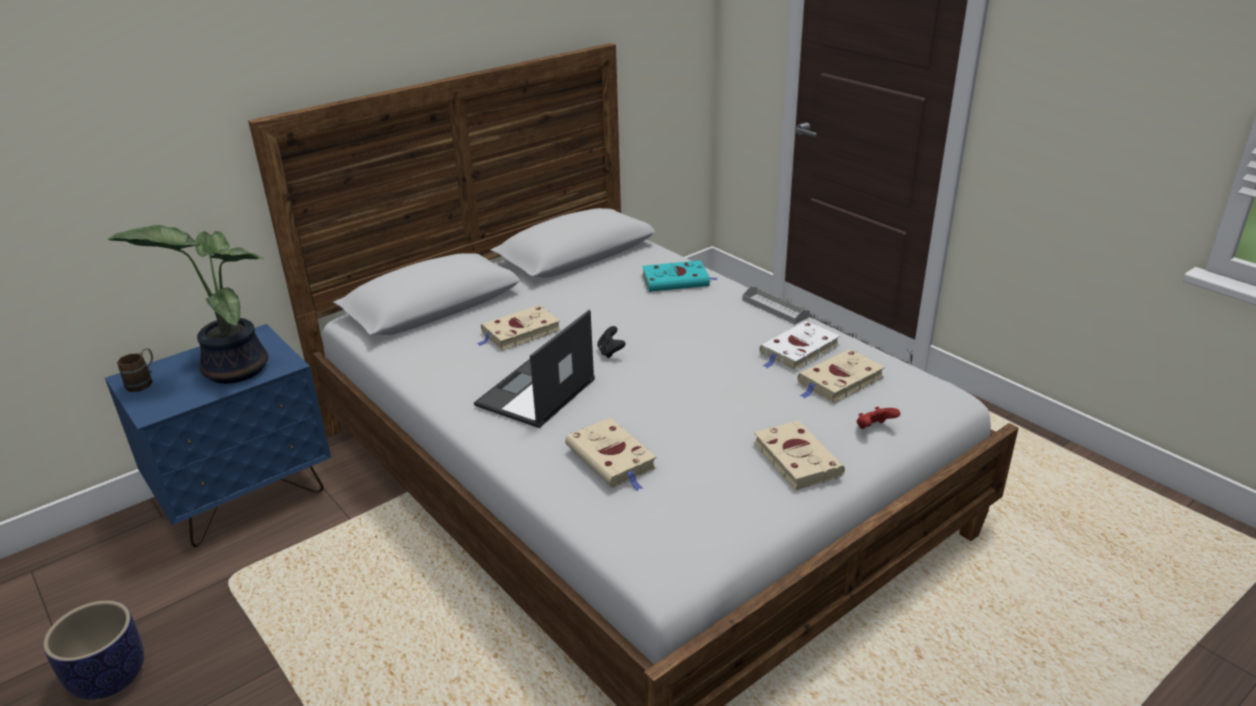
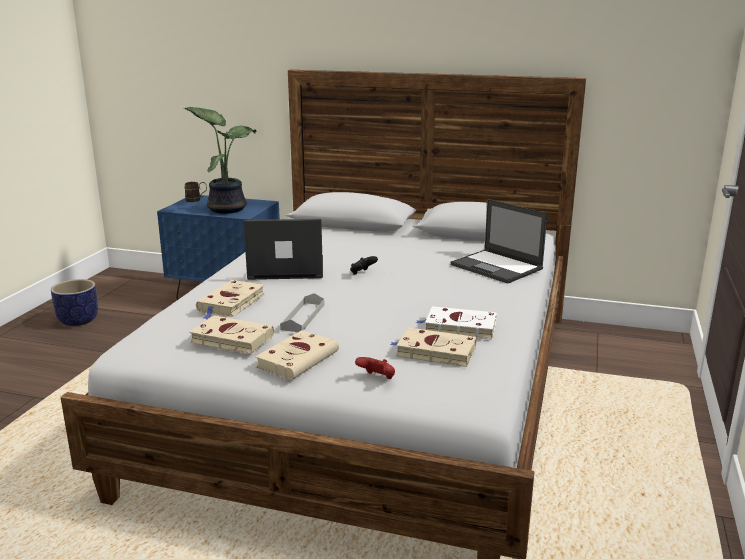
camera: 55 degrees right, 10 degrees down
(519, 333) = (351, 247): beige book -> beige book (230, 339)
(677, 280) = (497, 267): turquoise book -> laptop
(775, 308) = (514, 305): grey tray -> grey tray (303, 317)

